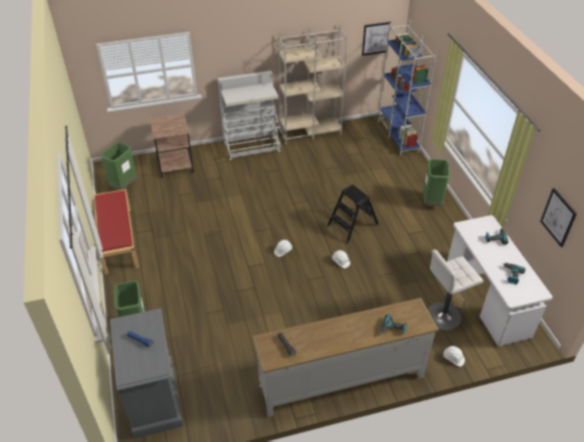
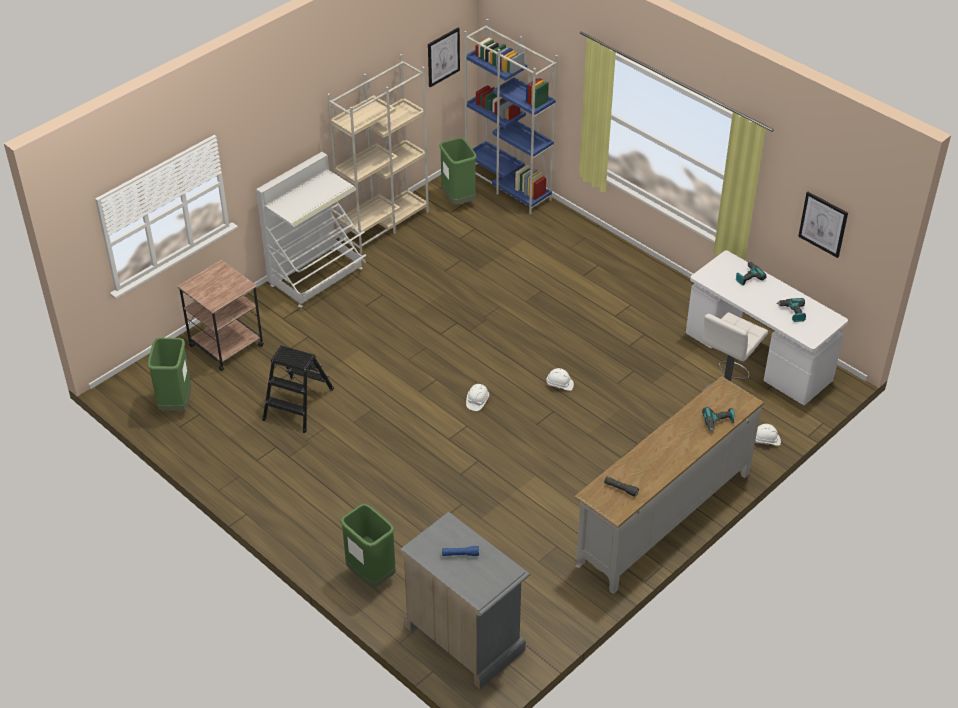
camera: 30 degrees left, 0 degrees up
(117, 239) = (238, 479): red bench -> none
(352, 225) = (540, 332): black step ladder -> black step ladder (298, 404)
(431, 202) = (615, 264): green trash can -> green trash can (458, 200)

